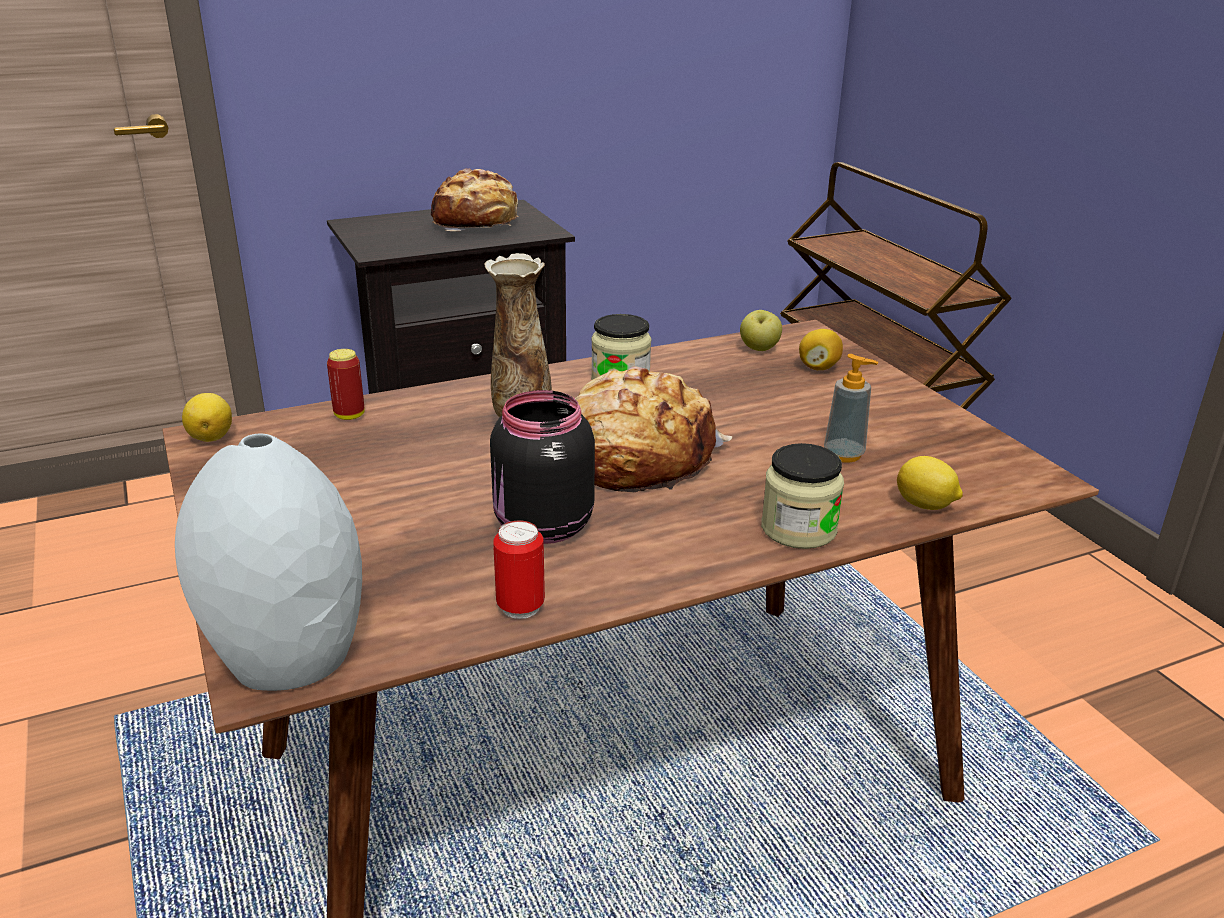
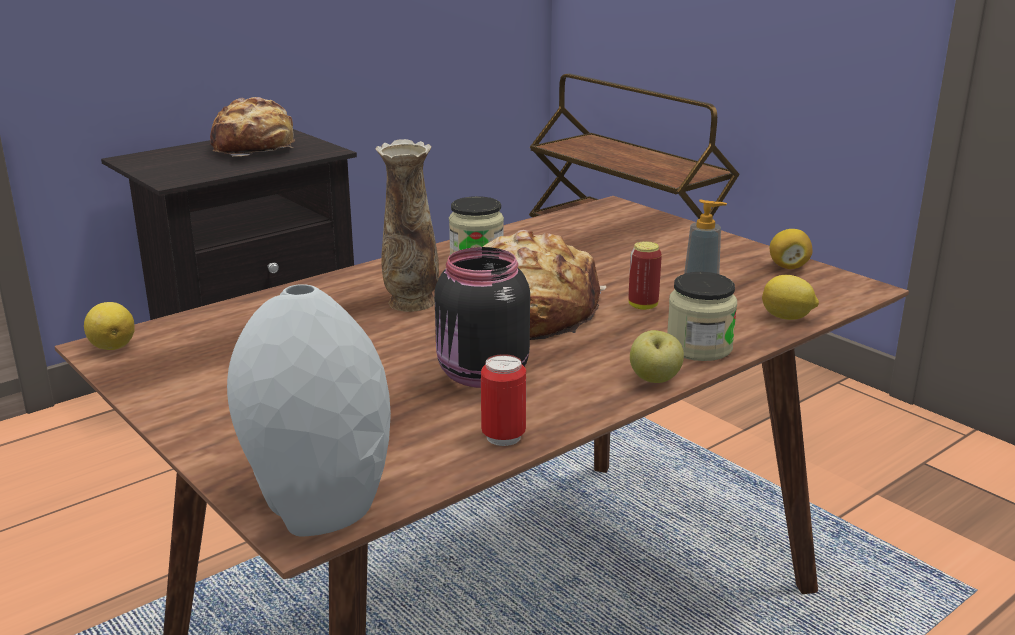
camera: 15 degrees left, 5 degrees down
(349, 415) = (240, 313): can -> can (643, 306)
(759, 349) = (581, 222): apple -> apple (654, 380)
(818, 367) = (639, 230): lemon -> lemon (788, 266)

